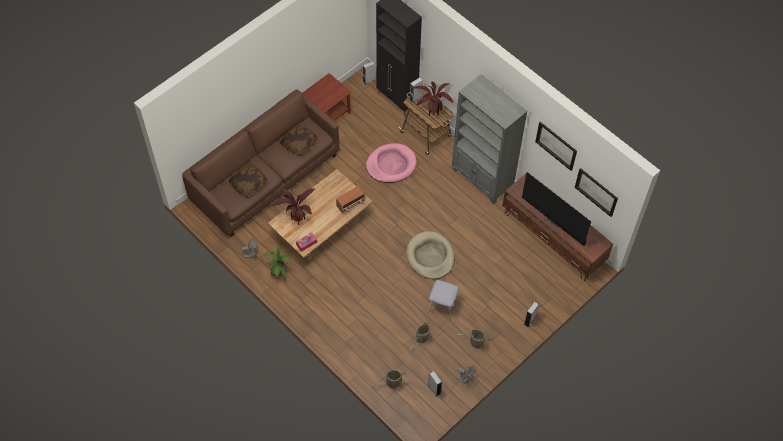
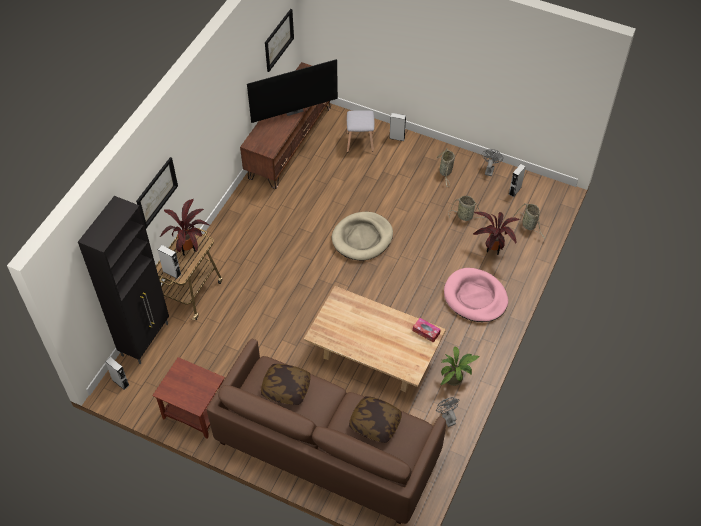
camera: 110 degrees left, 5 degrees down
(297, 218) = (395, 354): potted plant -> potted plant (492, 250)
(351, 204) = (350, 305): radio -> none
(391, 165) = (251, 314): pink dog bed -> pink dog bed (475, 297)
(442, 306) = (418, 210): grey stool -> grey stool (360, 142)
(482, 179) = (237, 220): grey bookcase -> none
(555, 220) = (293, 109): television -> television turned 45 degrees clockwise
(556, 145) = (245, 62): picture -> picture (156, 192)

